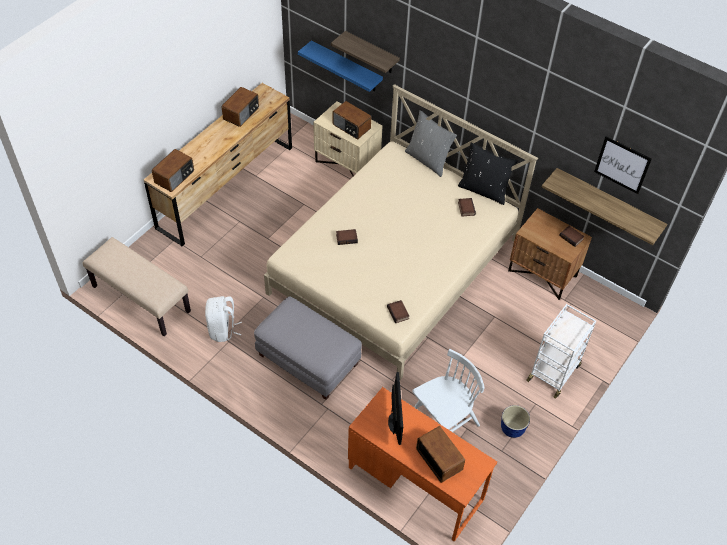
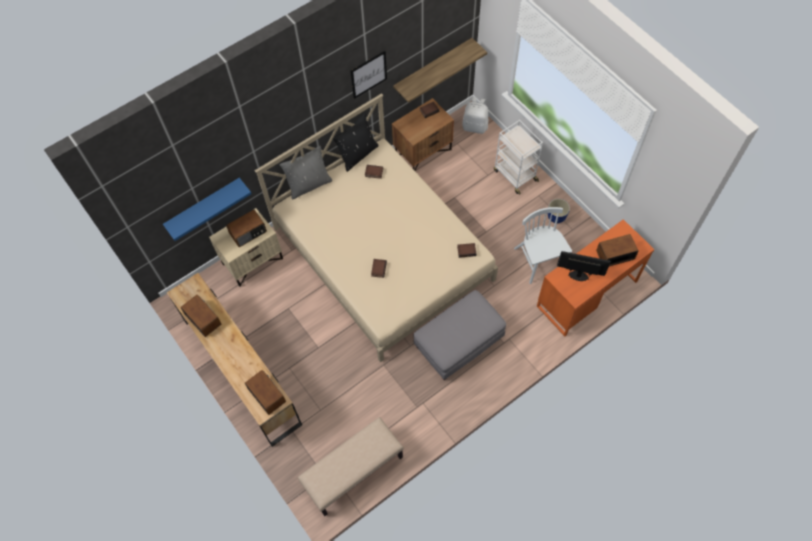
camera: 70 degrees left, 10 degrees up
(223, 330) = (409, 405): white backpack -> white backpack (475, 126)
(371, 53) = (222, 172): shelf -> none
(622, 165) = (434, 35): picture -> picture (368, 74)

